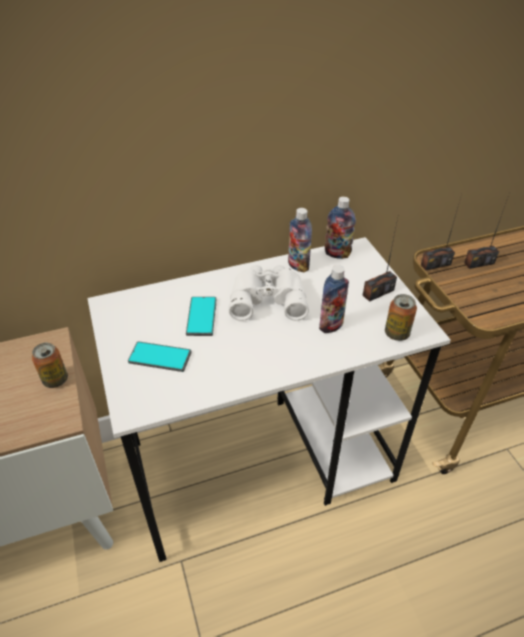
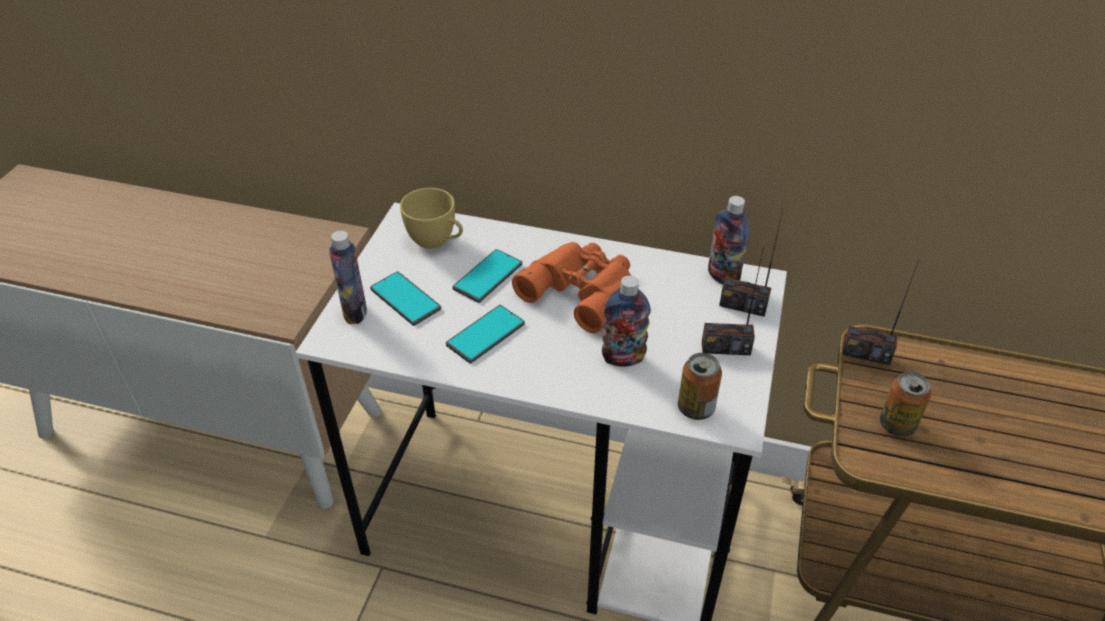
camera: 35 degrees right, 0 degrees up
(55, 380) = (311, 277): can -> can (897, 425)
(144, 310) = (437, 241): none -> yellow cup
(236, 353) = (485, 334): none -> phone
(267, 297) = (582, 289): white binoculars -> orange binoculars
(298, 265) = (657, 269): bottle -> bottle (355, 312)
(479, 263) = (940, 382): radio -> radio (743, 306)

